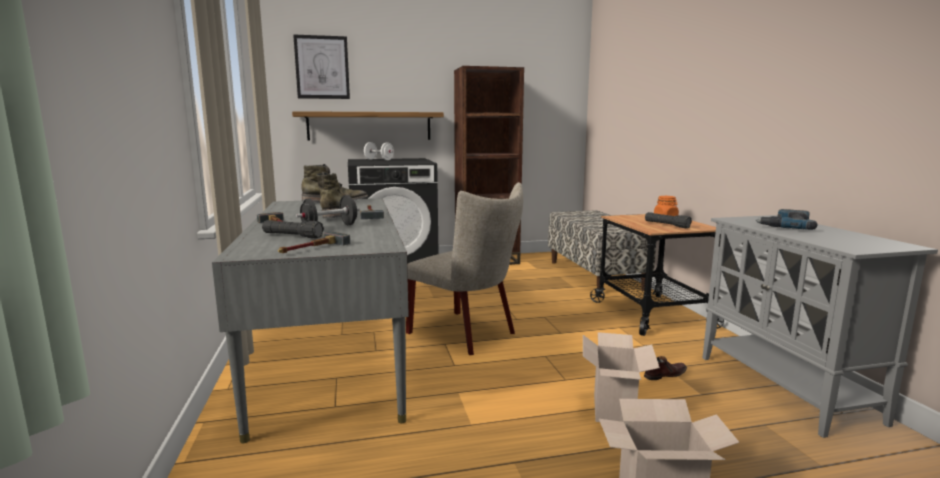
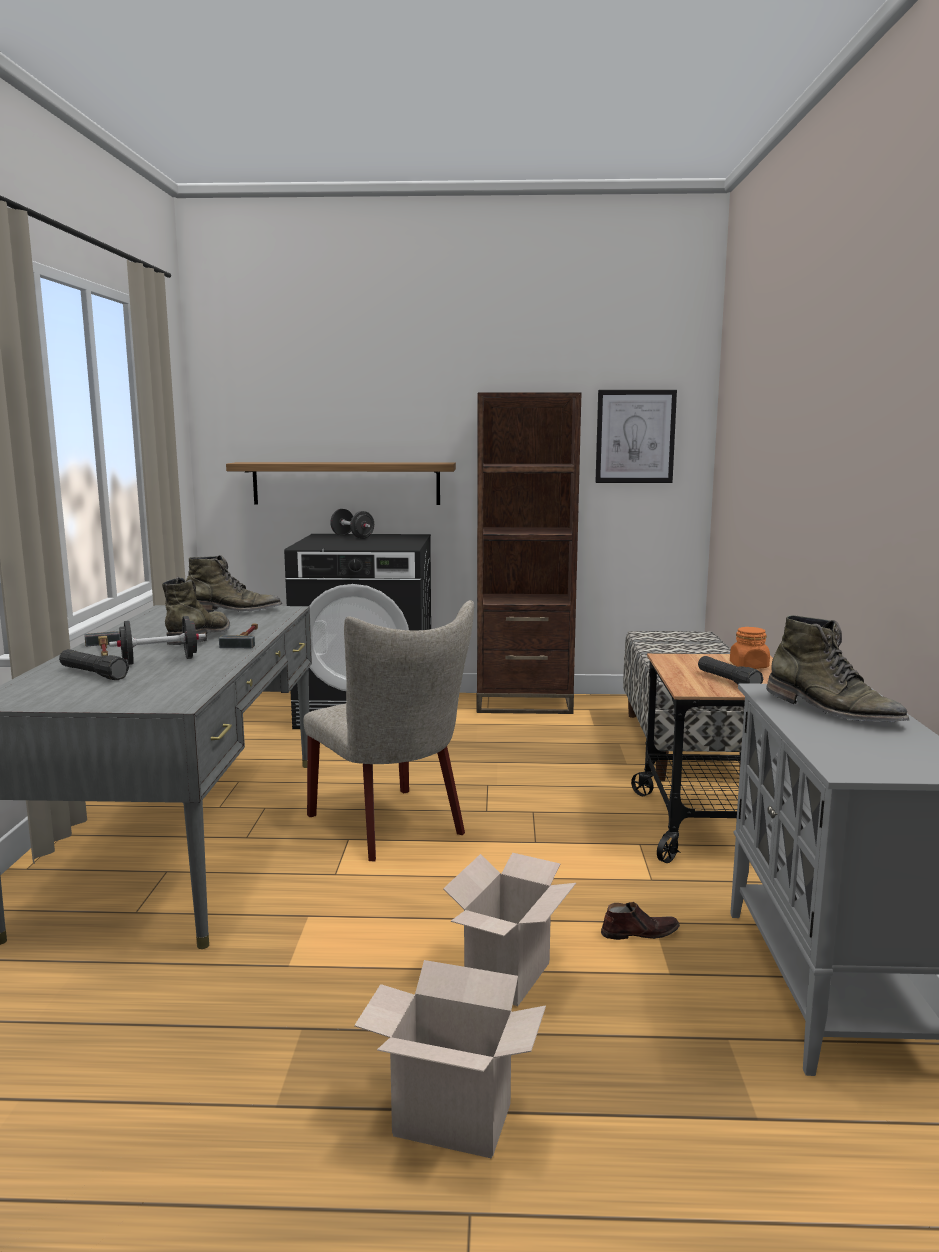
camera: 15 degrees right, 0 degrees up
(311, 248) = (87, 698): hammer -> none
(322, 67) = (277, 395): picture -> picture (635, 436)
(379, 159) = (352, 536): white dumbbell -> black dumbbell
(785, 226) = (832, 710): power drill -> green boot

